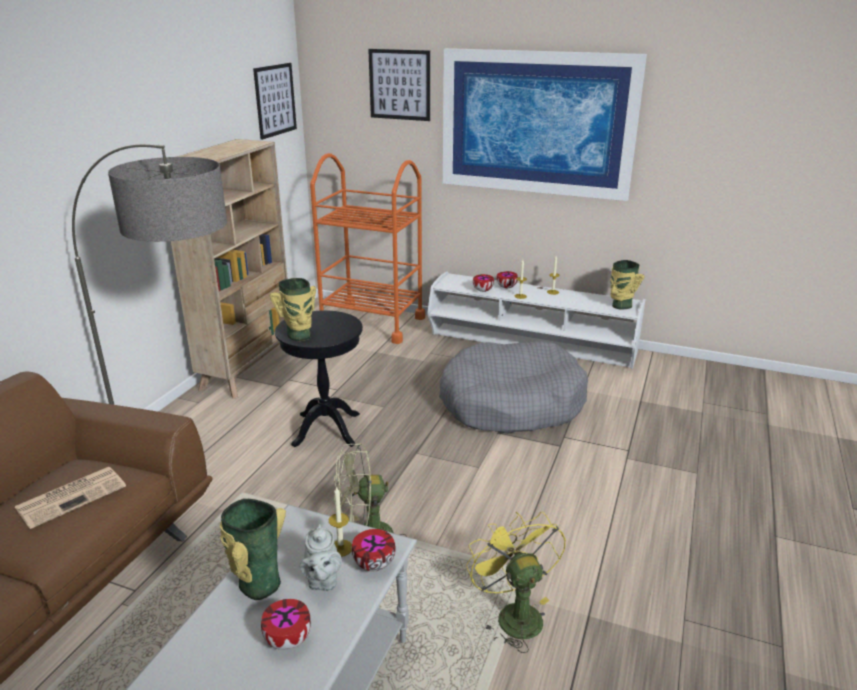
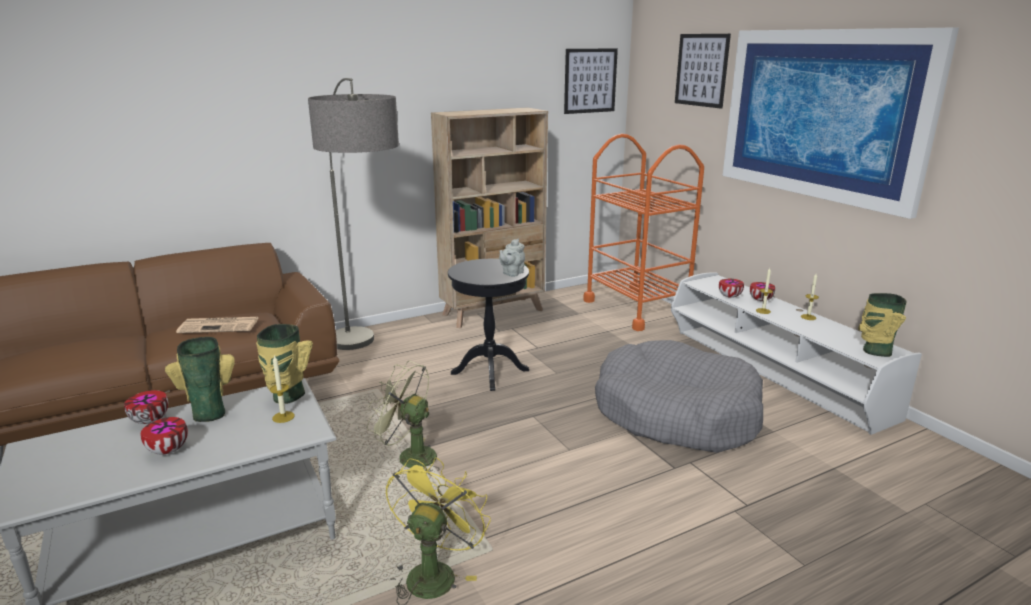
camera: 40 degrees right, 5 degrees down
(299, 336) = (464, 272): vase -> vase (286, 396)
(322, 581) = (240, 429): grey teapot -> grey teapot (512, 273)
(374, 563) = (284, 436): bowl -> bowl (151, 420)

